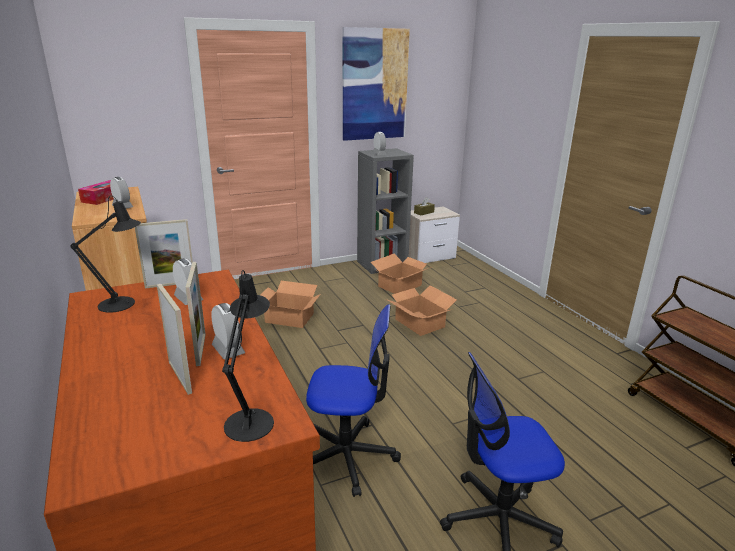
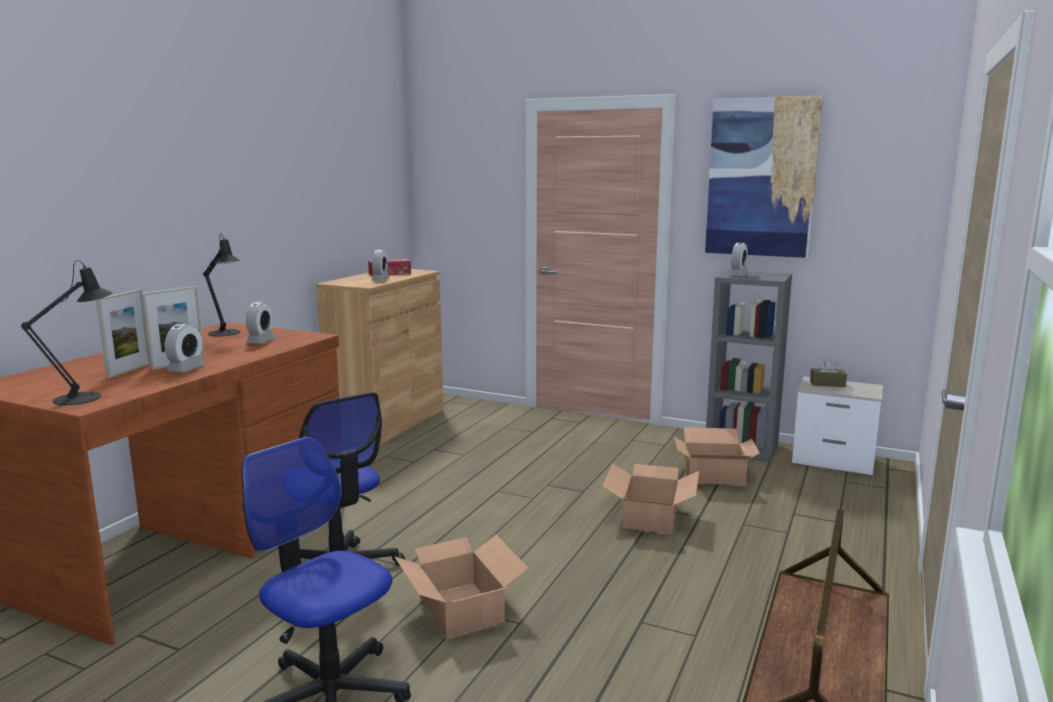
camera: 50 degrees right, 10 degrees down
(170, 284) = (279, 332): picture frame -> none
(289, 318) = (527, 457): cardboard box -> cardboard box (460, 610)

